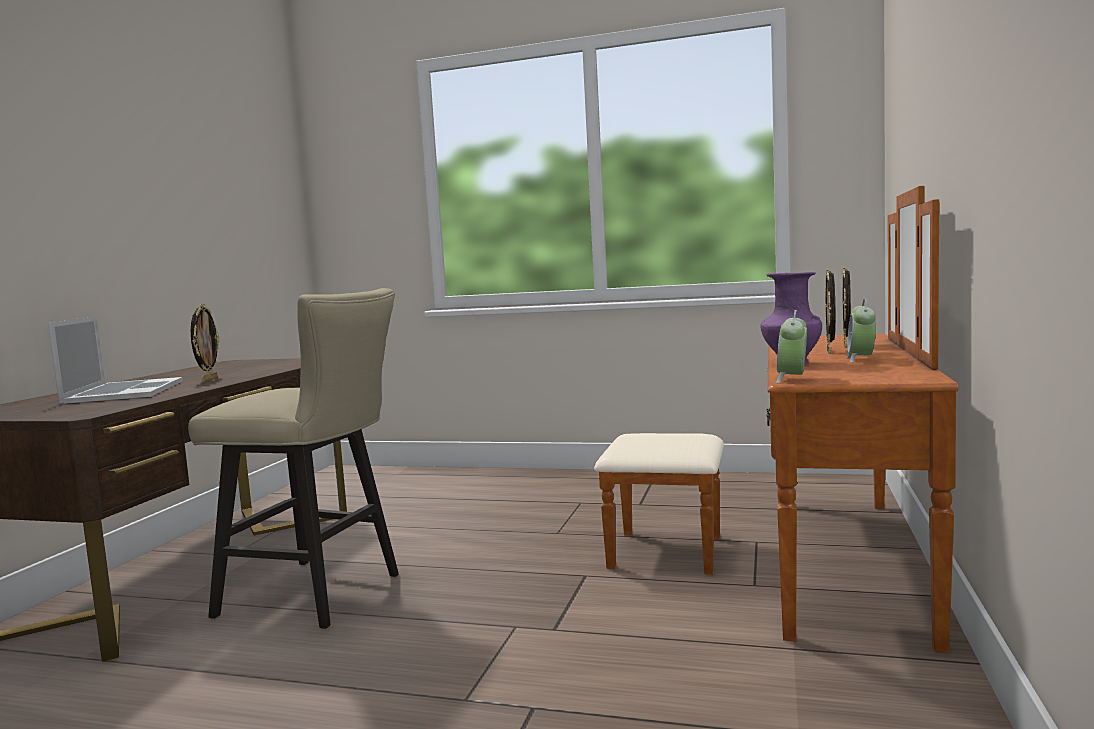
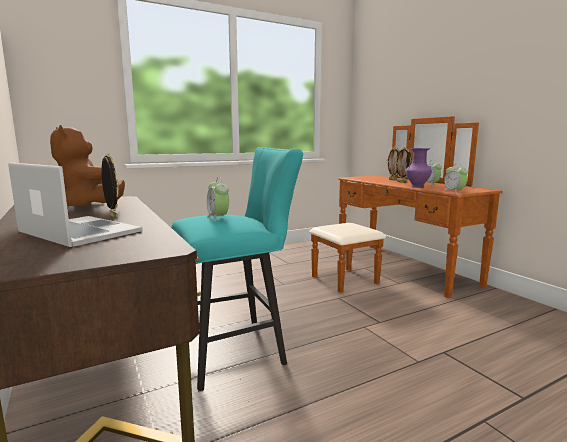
camera: 45 degrees left, 5 degrees up
(246, 368) = (90, 207): none -> brown plush toy
(277, 391) = (218, 218): none -> alarm clock
(321, 595) = (238, 350): beige stool -> turquoise stool

